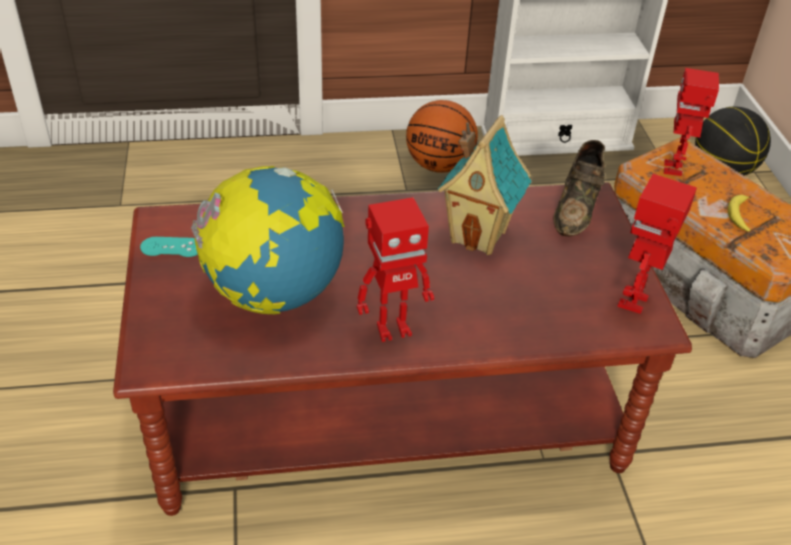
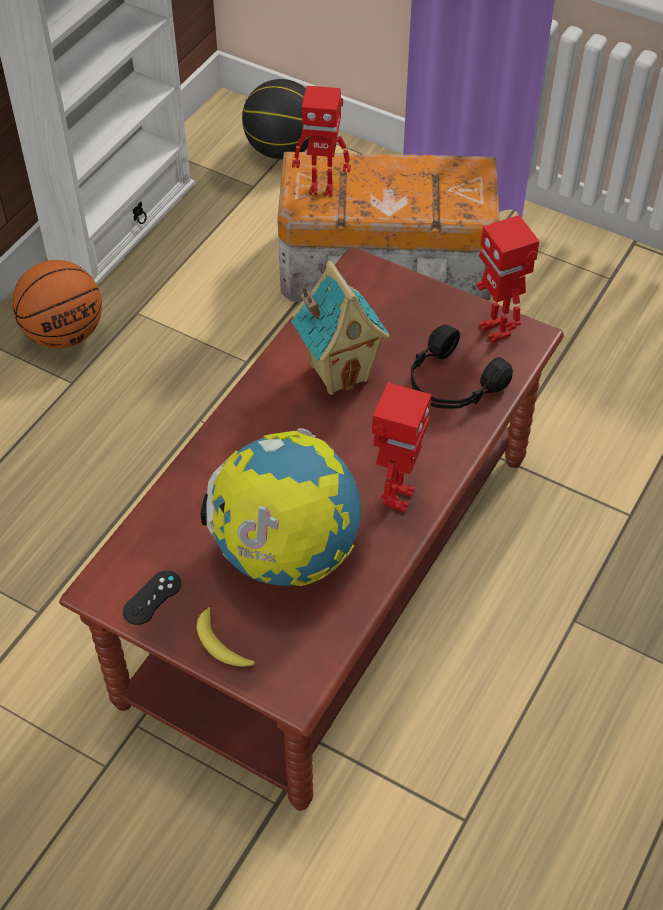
camera: 50 degrees left, 10 degrees up
(172, 247) = (152, 598): turquoise game controller -> black game controller
(543, 304) = (451, 384): none -> black headphones
(577, 208) = (364, 287): brown shoe -> none
(674, 169) = (322, 188): toy robot -> toy robot turned 45 degrees counterclockwise
(738, 216) = (412, 194): banana -> banana (222, 644)

